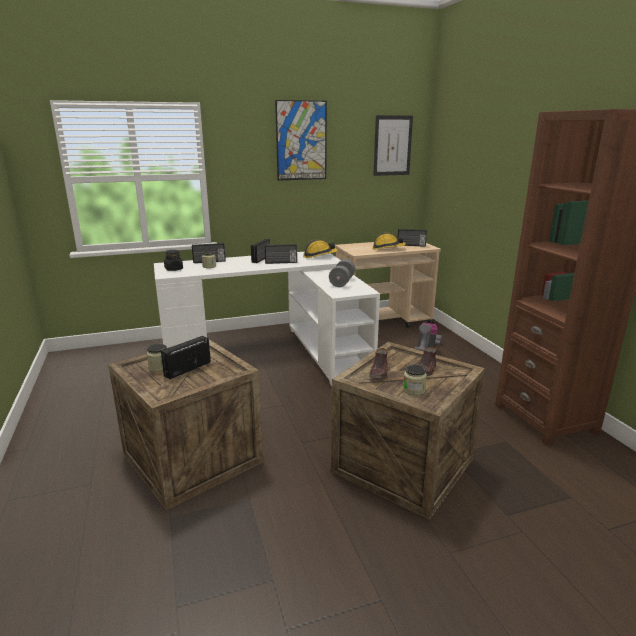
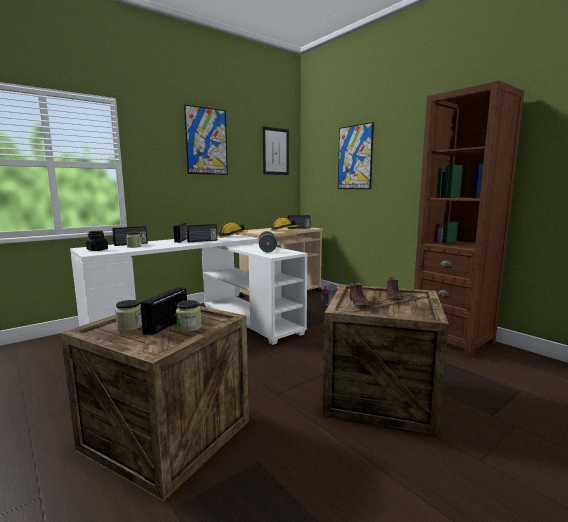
camera: 20 degrees left, 10 degrees down
(414, 390) = (401, 310): jar -> jar (189, 327)
(484, 163) = (355, 157): none -> picture

